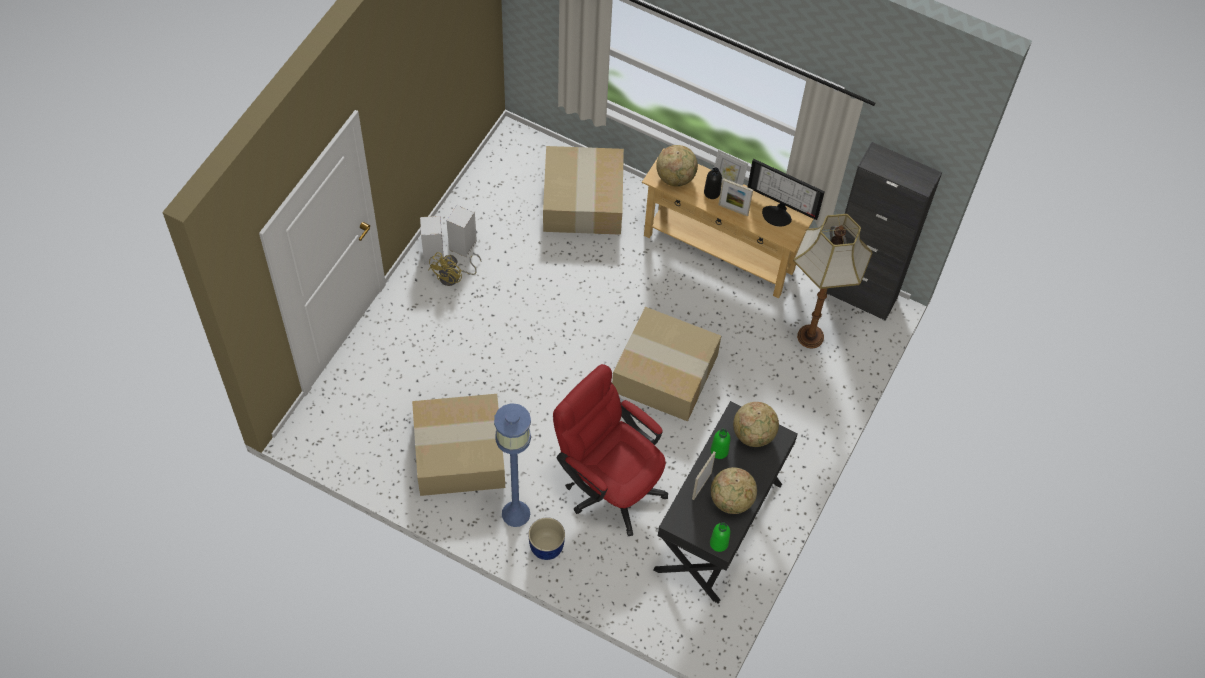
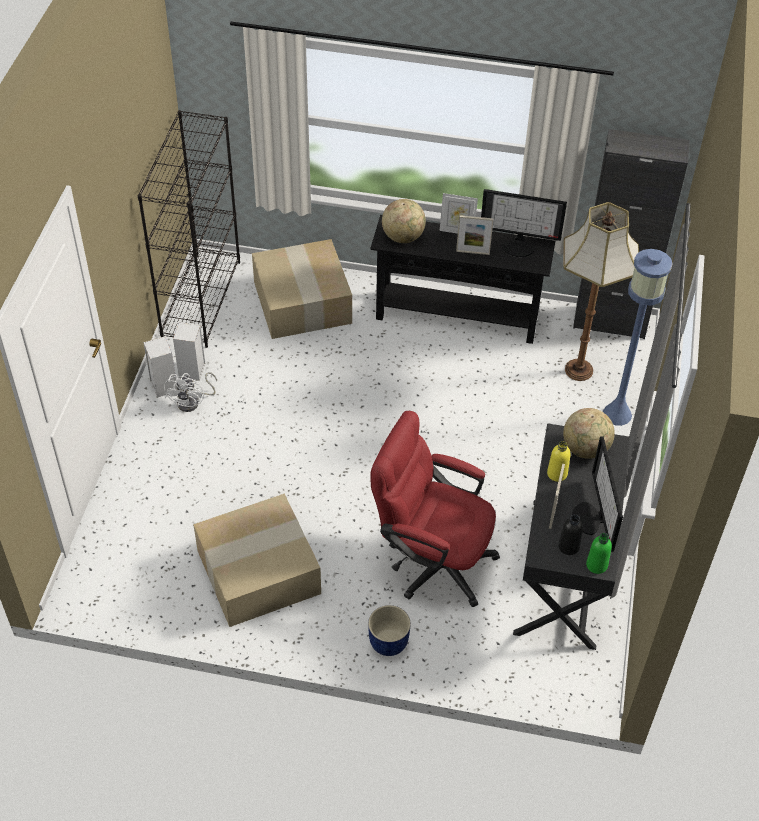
camera: 15 degrees left, 10 degrees down
(454, 277) = (193, 402): yellow fan -> white fan
(493, 174) = (201, 299): none -> black bookcase
(515, 513) = (342, 617): blue floor lamp -> blue floor lamp (616, 414)
(663, 374) = (446, 440): cardboard box -> none
(712, 192) = (445, 242): black bottle -> black bottle (568, 546)
(719, 252) = (457, 317): beige console table -> black console table
(719, 451) = (557, 474): green bottle -> yellow bottle
(731, 500) = (591, 518): globe -> monitor

